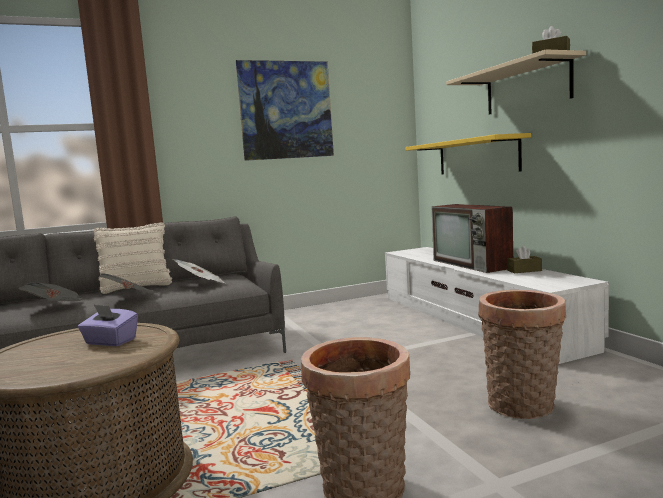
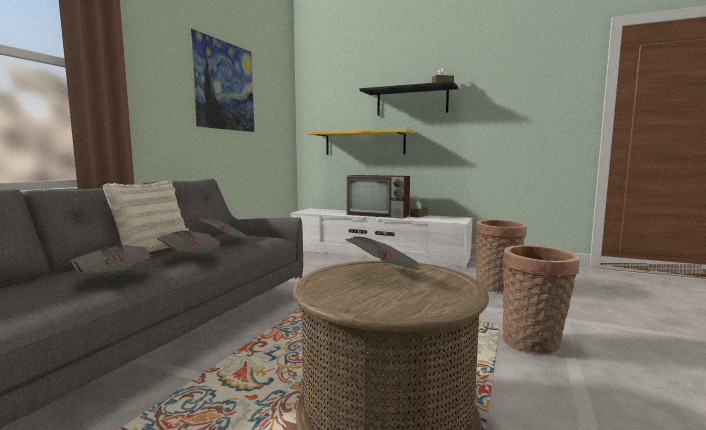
camera: 45 degrees left, 0 degrees up
(110, 342) = (387, 275): purple tissue box -> newspaper
(527, 87) = (411, 102): beige shelf -> black shelf

